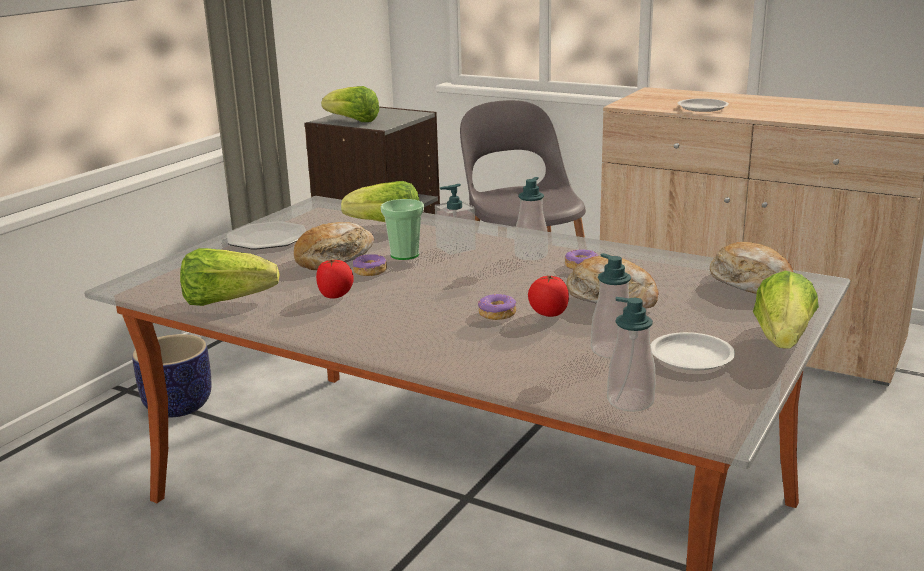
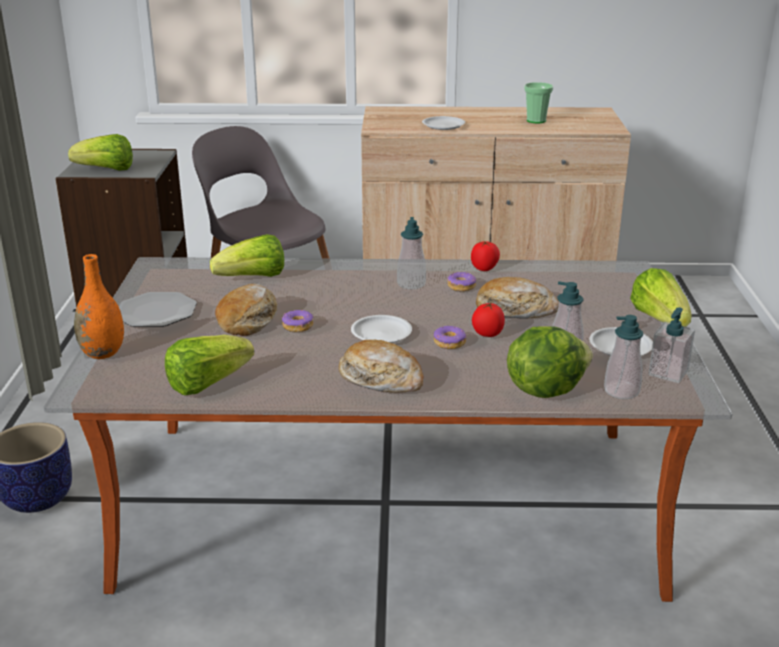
camera: 30 degrees left, 5 degrees up
(181, 261) = (103, 353): none -> orange vase
(336, 296) = (299, 356): tomato -> tomato (484, 269)
(404, 255) = (307, 304): cup -> cup (536, 120)
(439, 292) = (381, 333): none -> white plate
(455, 248) = (342, 289): soap dispenser -> soap dispenser (668, 373)
(541, 378) = (544, 389): none -> lettuce
(752, 283) = (594, 277): bread -> bread (381, 379)

